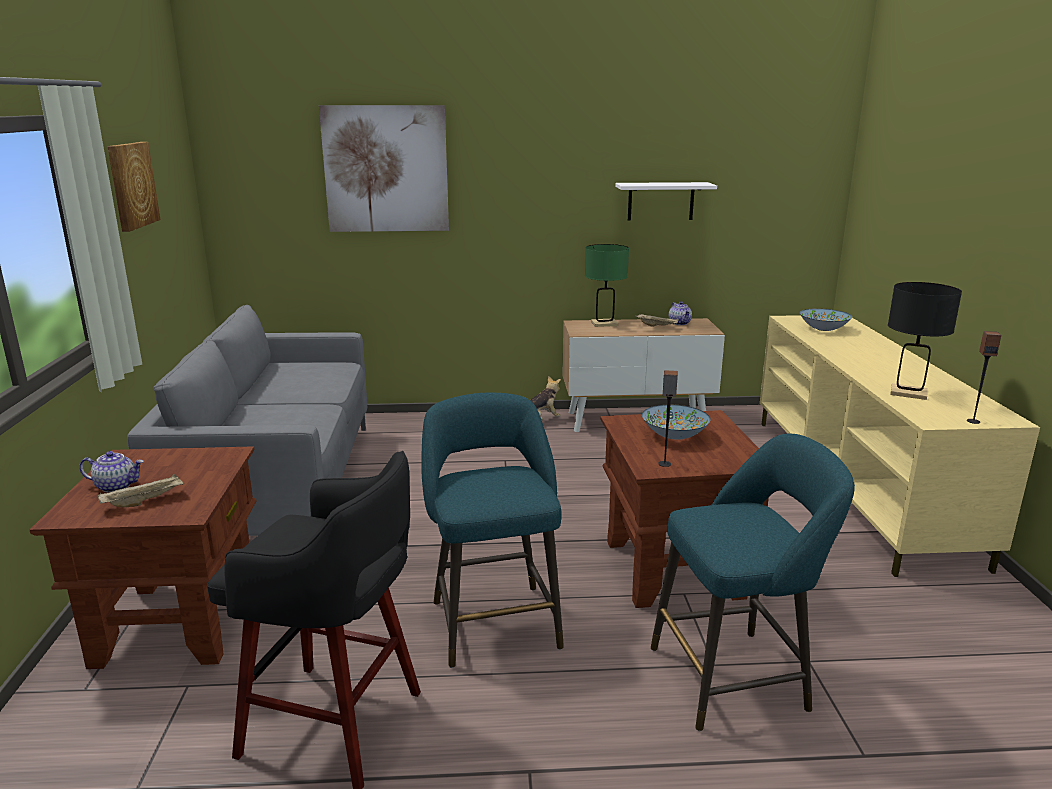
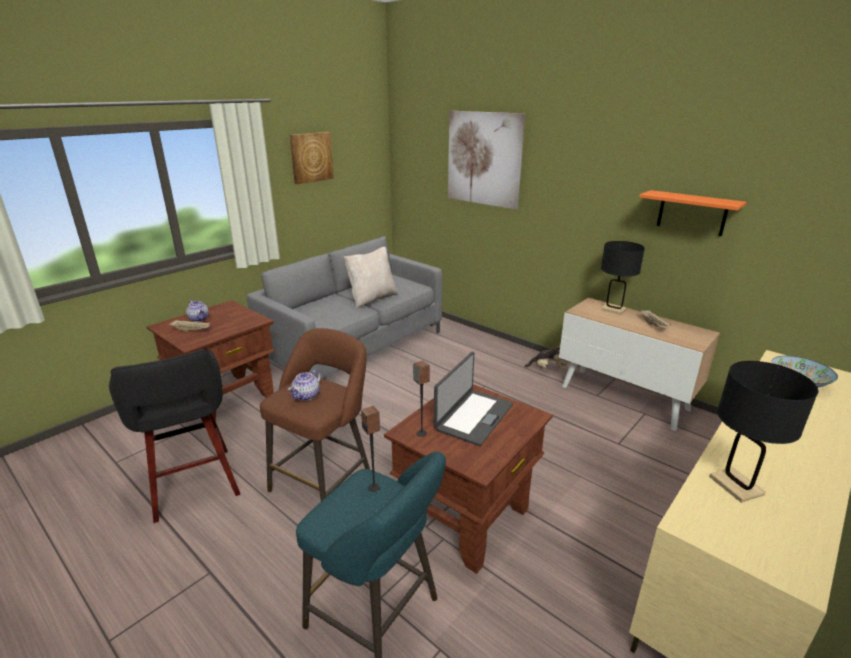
camera: 45 degrees right, 5 degrees up
(307, 393) = (372, 299): none -> beige pillow
(493, 620) = (324, 480): turquoise stool -> brown stool
(604, 324) = (613, 309): green table lamp -> black table lamp
(660, 201) = (692, 213): white shelf -> orange shelf
(674, 435) = (473, 416): bowl -> laptop
(680, 323) = (681, 329): teapot -> teapot (306, 396)
(973, 421) = (742, 553): speaker -> speaker (374, 487)

